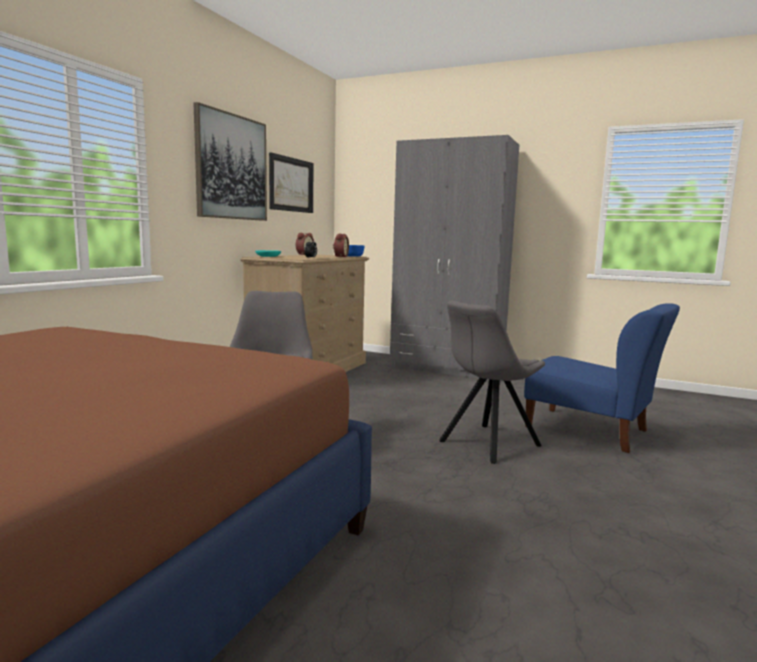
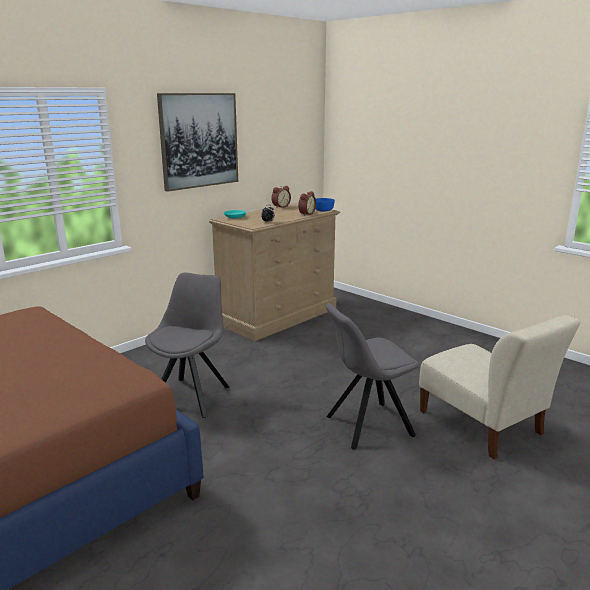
camera: 20 degrees right, 10 degrees up
(291, 184) = (268, 141): picture -> none
(447, 368) = (409, 323): grey wardrobe -> none
(591, 431) = (483, 425): blue chair -> beige chair

